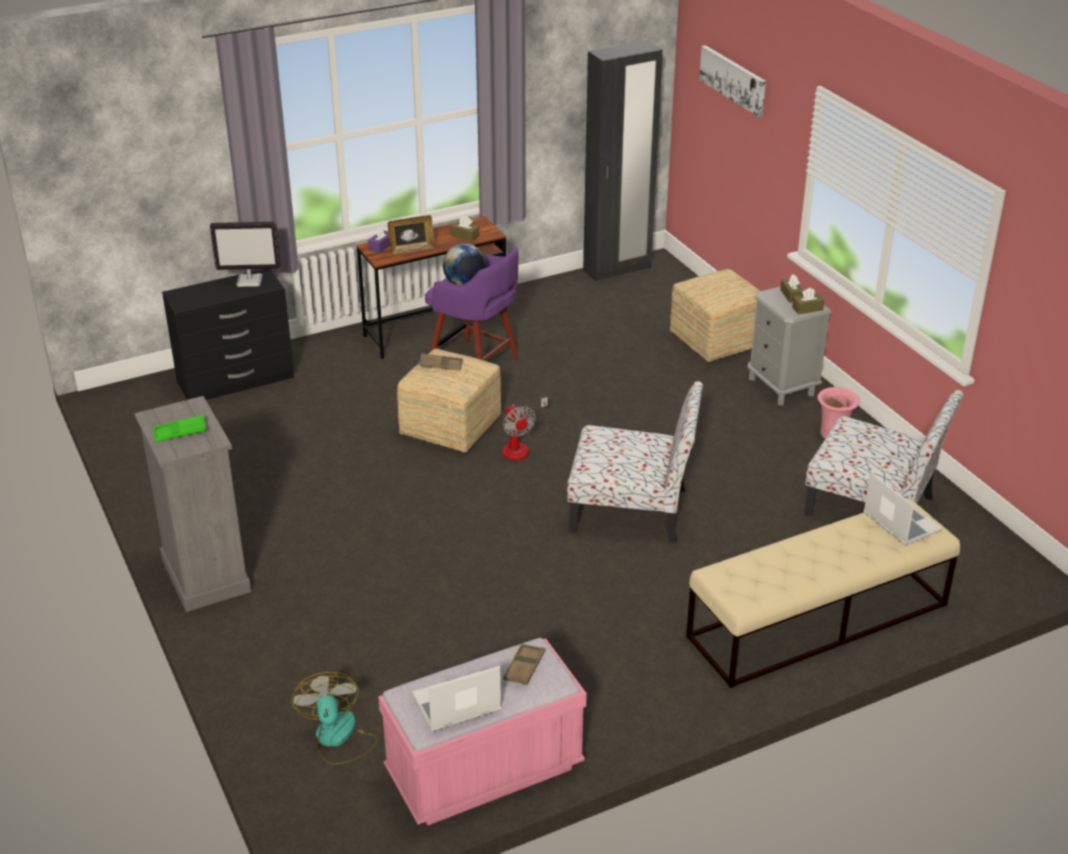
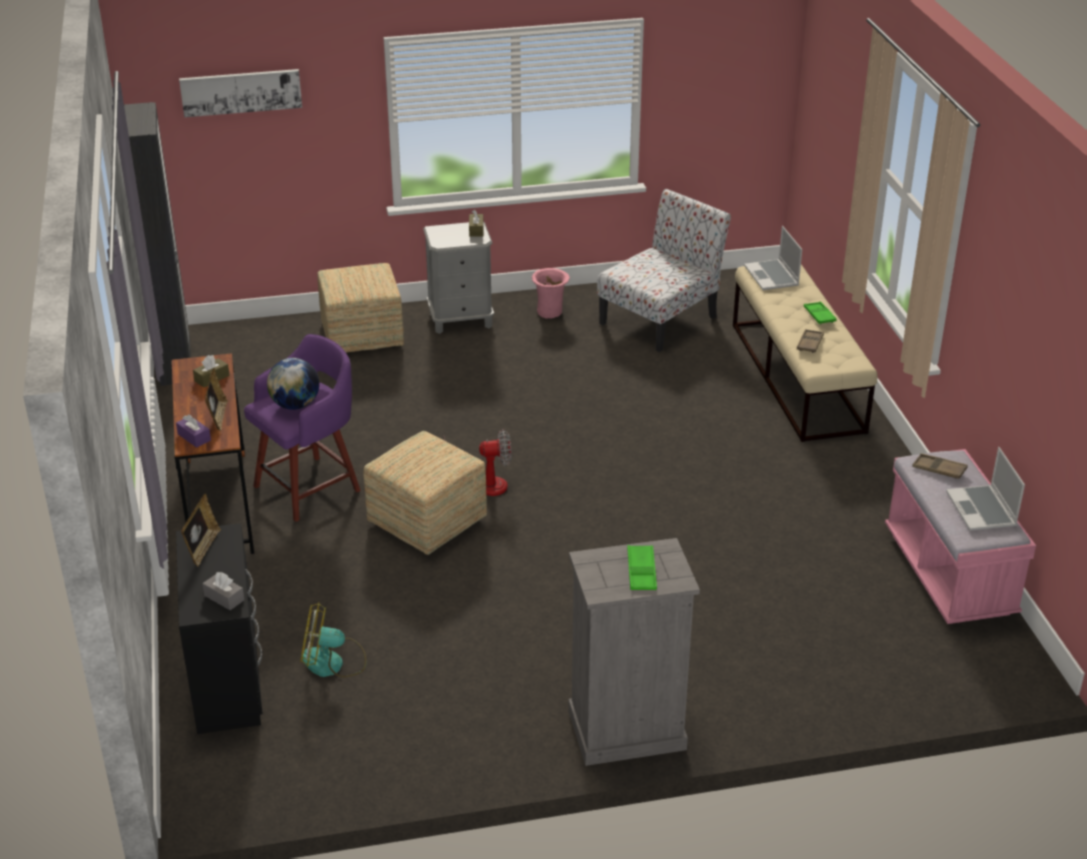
camera: 75 degrees left, 0 degrees up
(195, 300) = (224, 598): none -> grey tissue box
(250, 281) = (202, 548): monitor -> picture frame
(338, 738) = (898, 655): fan -> fan (333, 663)
(441, 365) = (410, 463): brown tray -> brown tray (809, 344)
(632, 510) = (618, 436): chair -> none
(791, 295) = (447, 232): brown tissue box -> none
(832, 565) = (819, 315): none -> green tray
(900, 522) = (772, 276): laptop -> laptop turned 90 degrees counterclockwise

